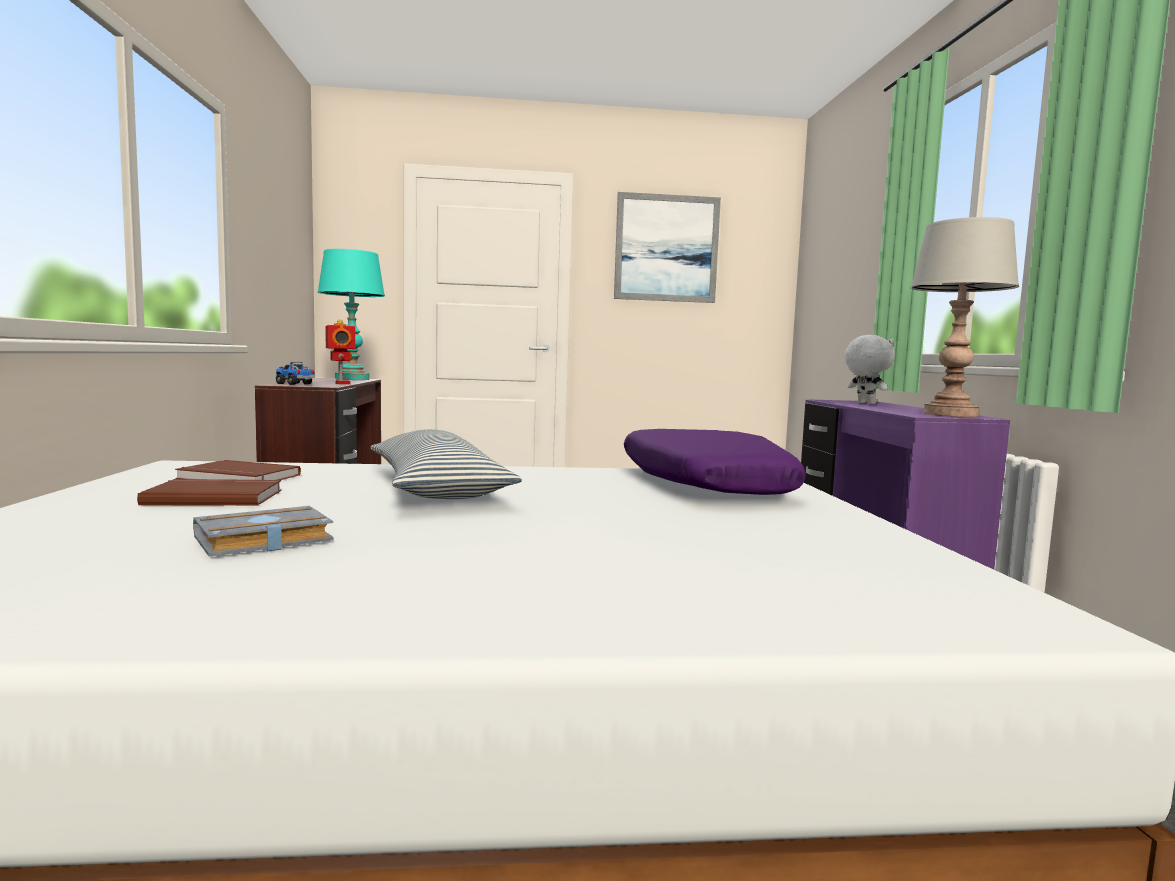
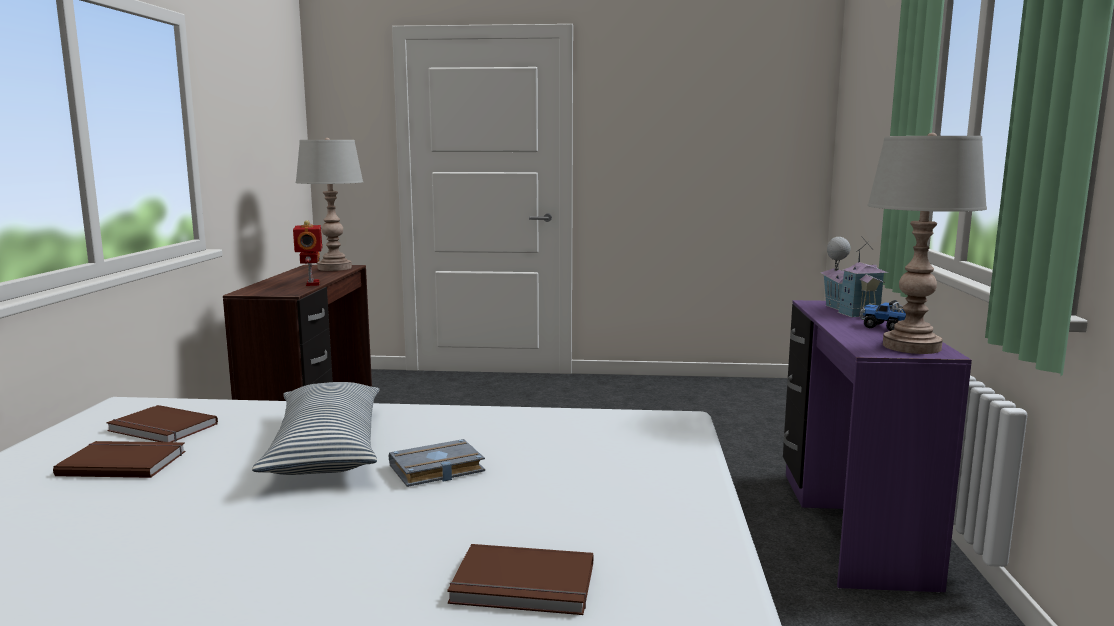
camera: 10 degrees right, 5 degrees up
(261, 541) = (122, 536): grey book -> grey book (436, 470)
(294, 384) = (262, 290): toy truck -> toy truck (886, 327)
(352, 379) = (334, 268): turquoise table lamp -> grey table lamp
(666, 248) = (680, 101): picture -> none
(702, 484) = (596, 440): purple pillow -> none
(750, 564) = (523, 586): none -> brown book
(864, 403) = (850, 311): white plush toy -> toy house

